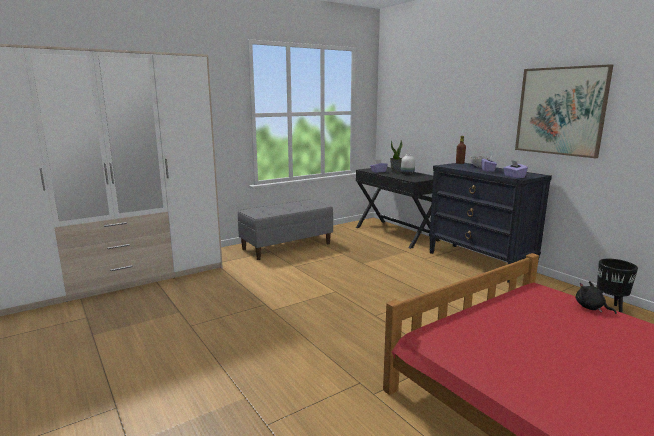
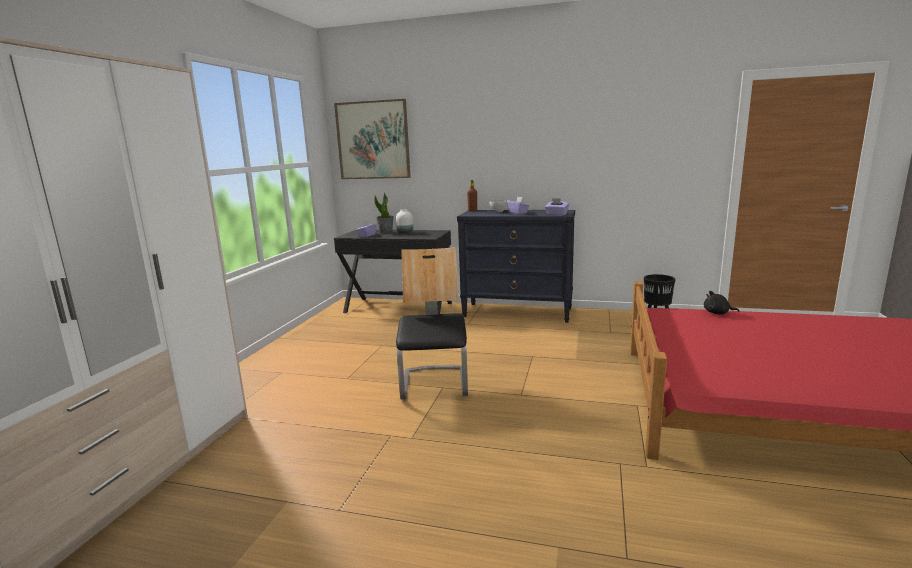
camera: 40 degrees left, 0 degrees up
(287, 246) = (294, 359): grey bench -> none
(335, 287) = (435, 384): none -> chair
(560, 111) = (575, 146): picture -> picture (373, 140)

